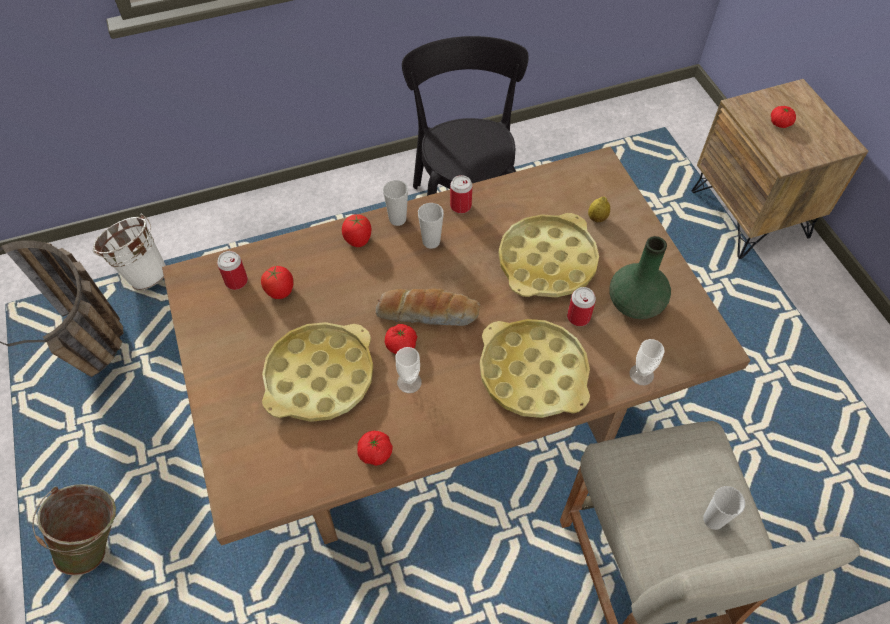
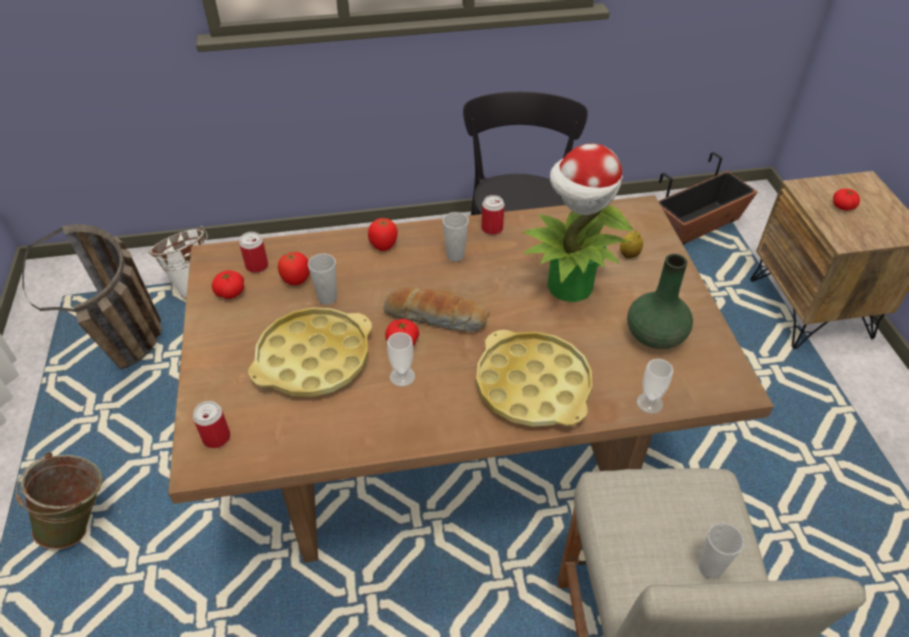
camera: 10 degrees right, 10 degrees down
(375, 453) = (351, 436): tomato -> tomato (230, 292)
(397, 219) = (427, 233): cup -> cup (327, 298)
(547, 262) = (569, 287): yellow tray -> potted plant
(578, 317) = (592, 340): can -> can (216, 437)
(633, 138) = (696, 226): none -> planter

